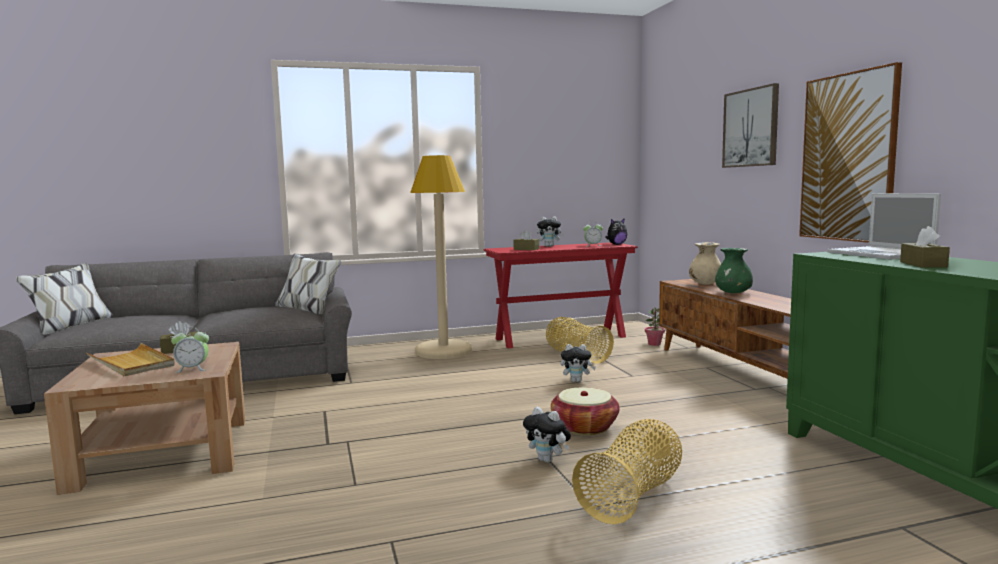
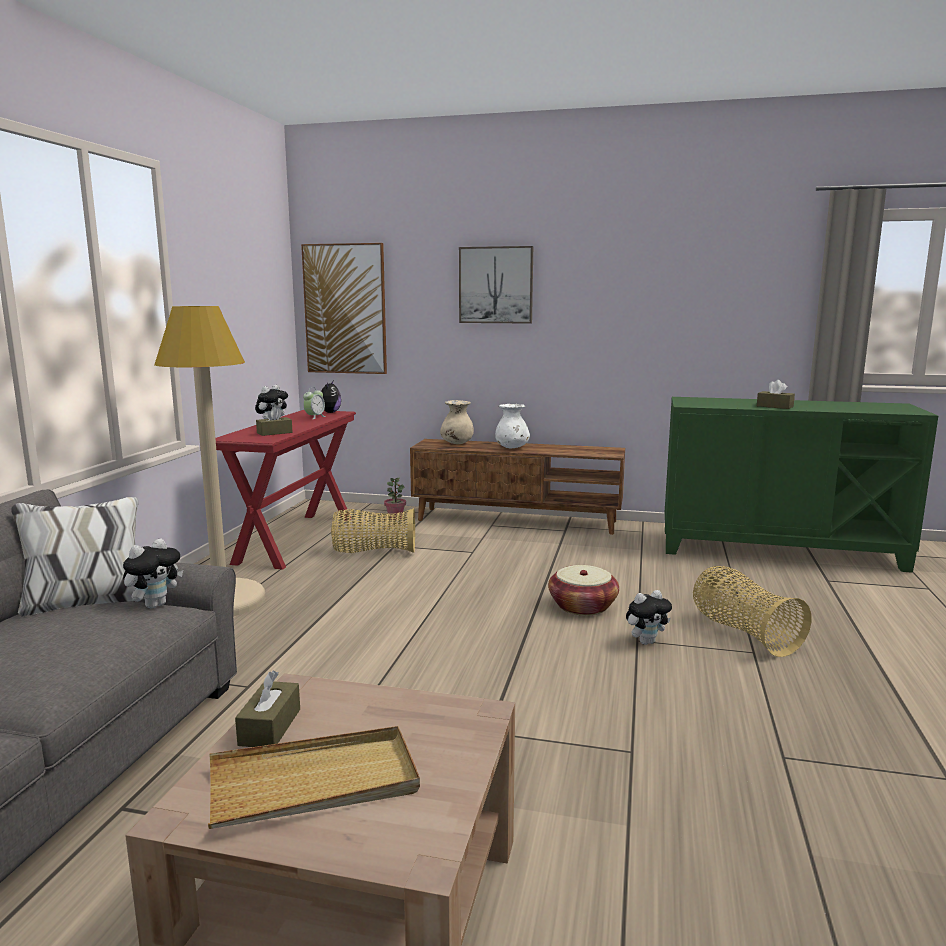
camera: 60 degrees left, 5 degrees up
(192, 369) = (441, 724): alarm clock -> none
(577, 381) = (453, 574): plush toy -> plush toy (155, 605)
(733, 293) = (512, 448): green vase -> white vase
(848, 157) = (618, 321): picture -> picture (345, 309)
(881, 254) = (709, 401): laptop -> none

